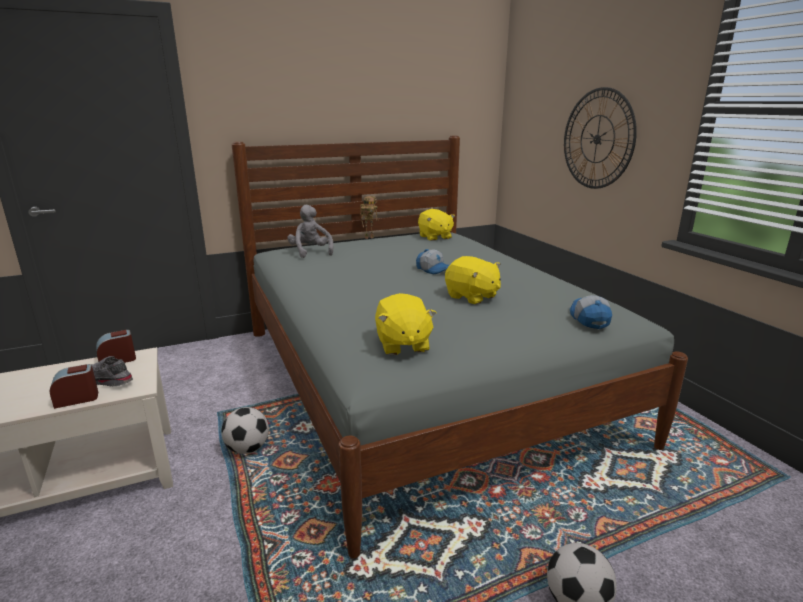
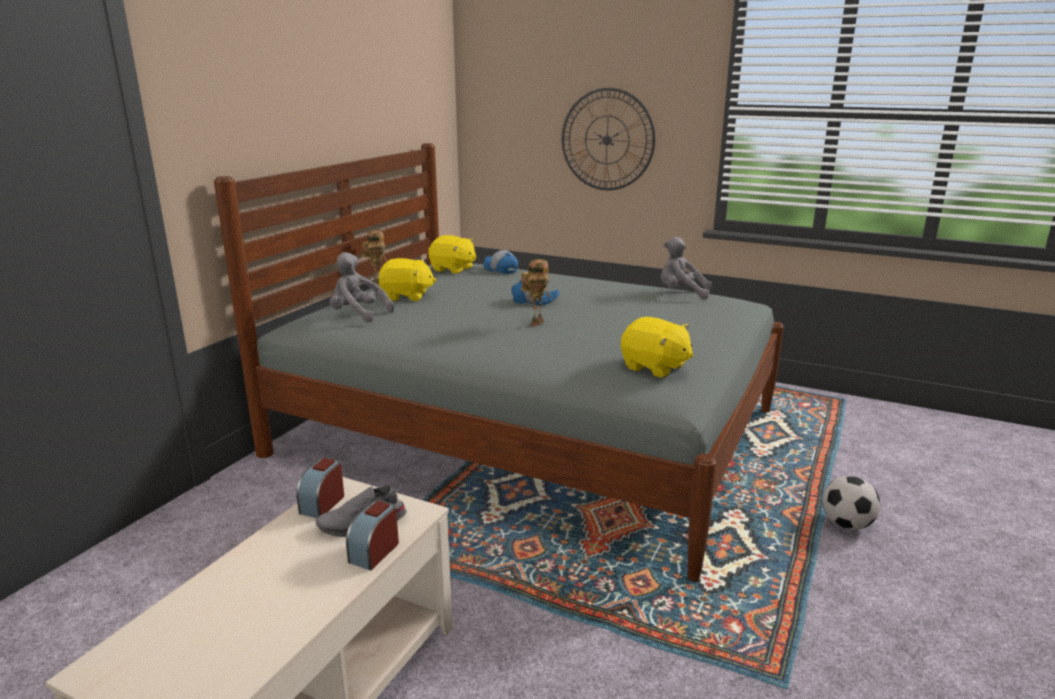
camera: 40 degrees left, 0 degrees up
(248, 448) = (468, 560): football -> none
(395, 285) = (536, 323): none -> toy robot
(472, 297) = (619, 315): yellow plush toy -> yellow plush toy (406, 296)
(575, 295) = (681, 294): none -> grey plush toy
(588, 319) = (726, 309): cap -> cap (500, 269)

